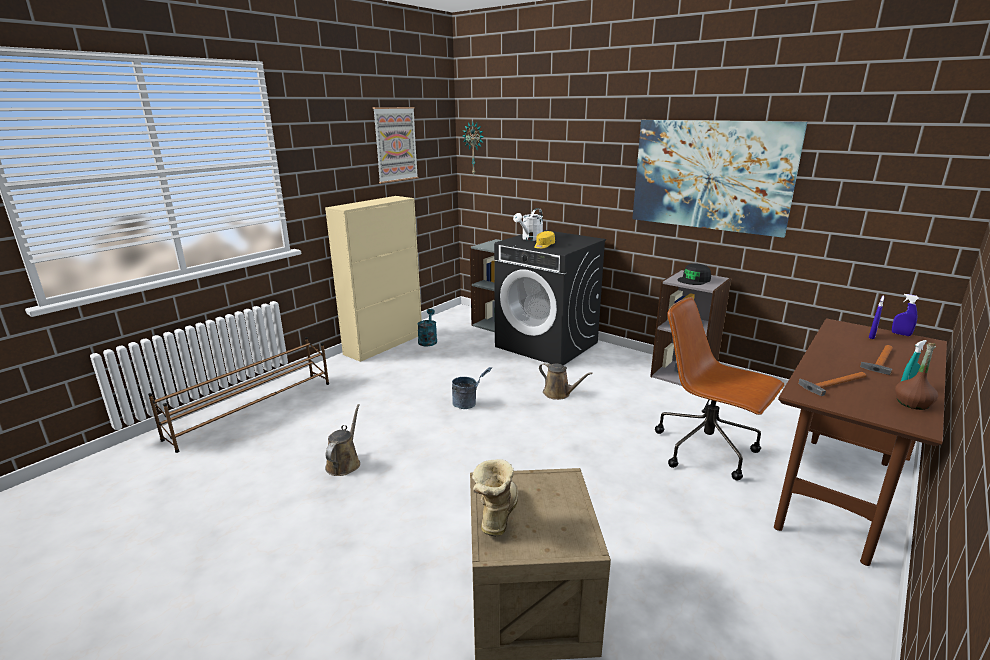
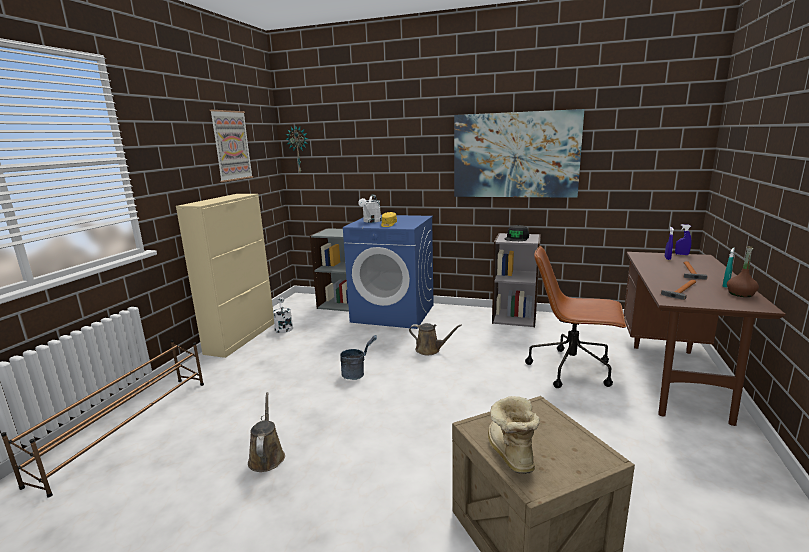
camera: 20 degrees left, 5 degrees down
(428, 340) = (283, 327): turquoise watering can -> white watering can
(547, 345) = (394, 313): black washing machine -> blue washing machine

